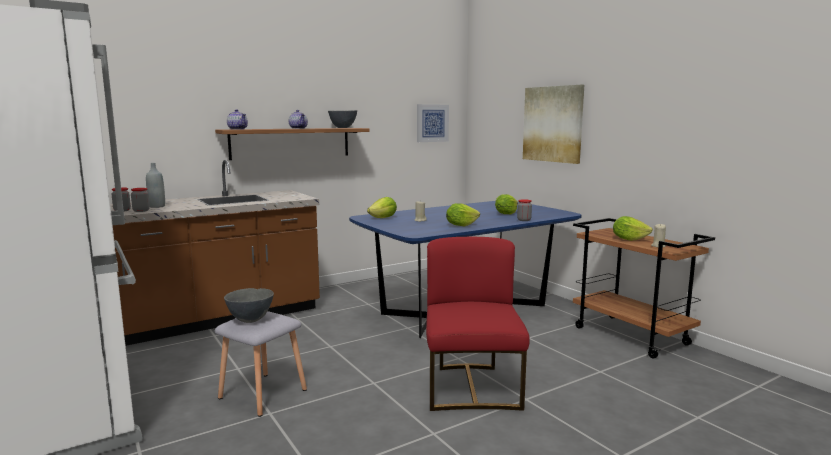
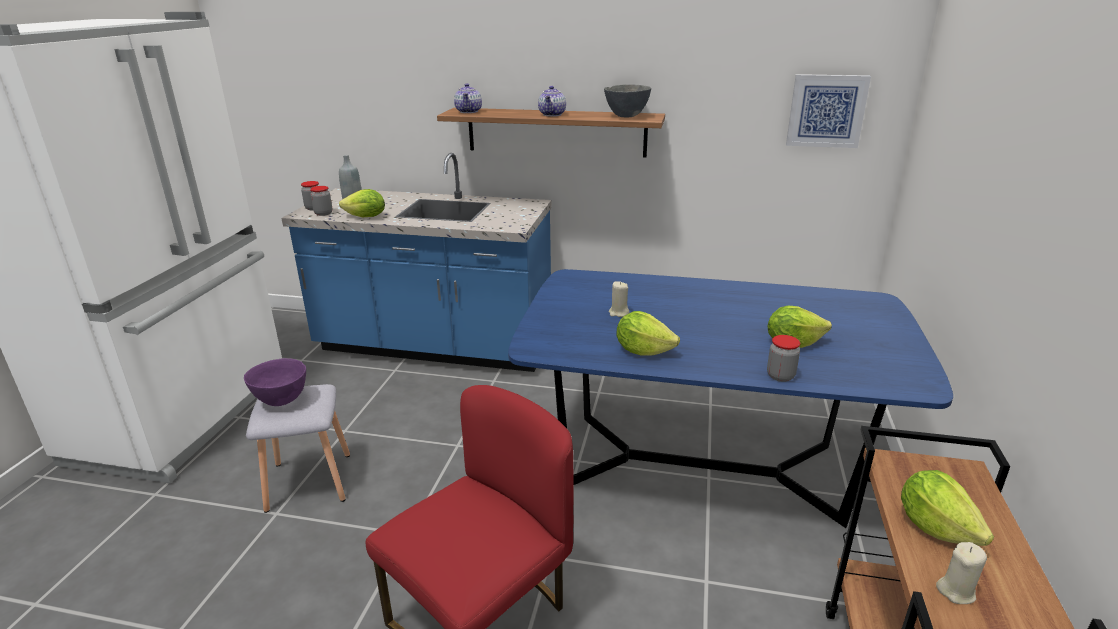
camera: 45 degrees right, 15 degrees up
(222, 318) = (435, 347): brown counter -> blue counter
(250, 320) = (282, 400): grey bowl -> purple bowl
(383, 218) = (586, 289): lettuce -> lettuce (366, 217)
(553, 124) = (995, 172): picture -> none

